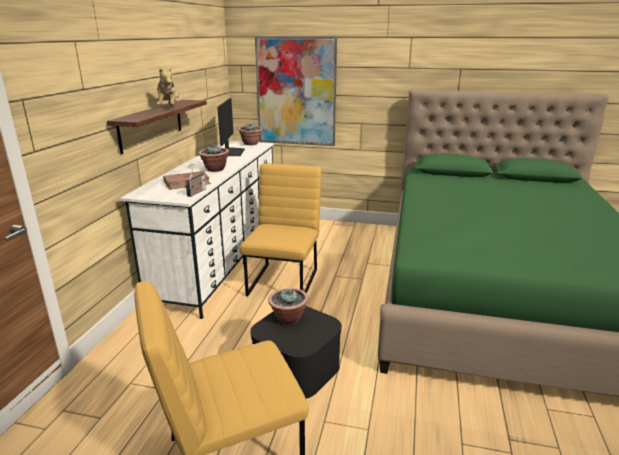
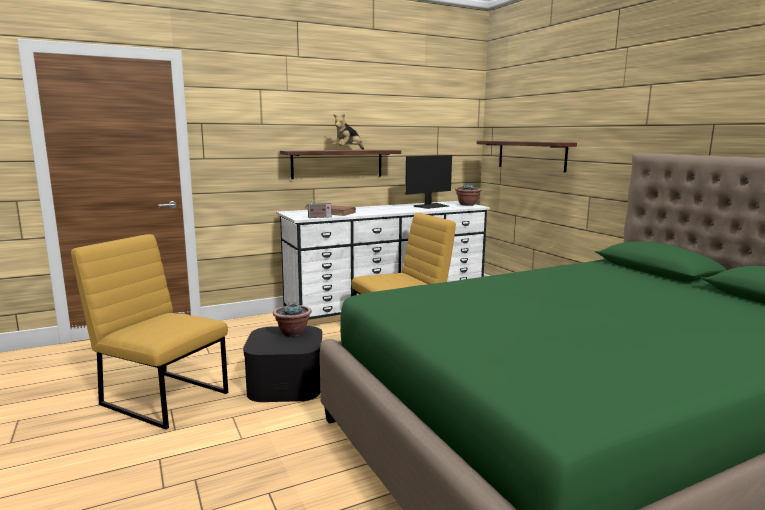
camera: 50 degrees right, 10 degrees down
(215, 169) = (378, 211): potted plant -> none
(296, 92) = (531, 155): picture -> shelf

